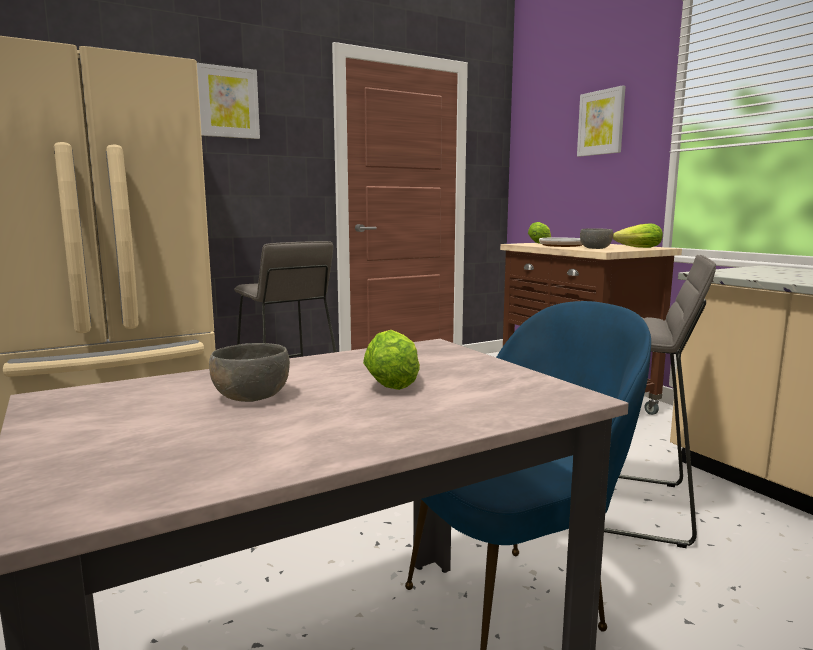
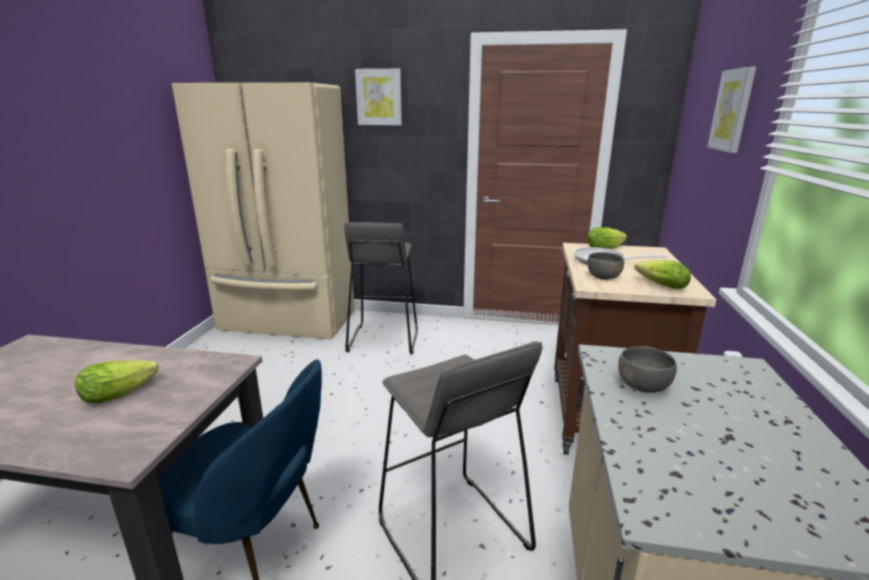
camera: 40 degrees right, 10 degrees up
(250, 396) = (57, 376): grey bowl -> grey bowl (642, 385)

